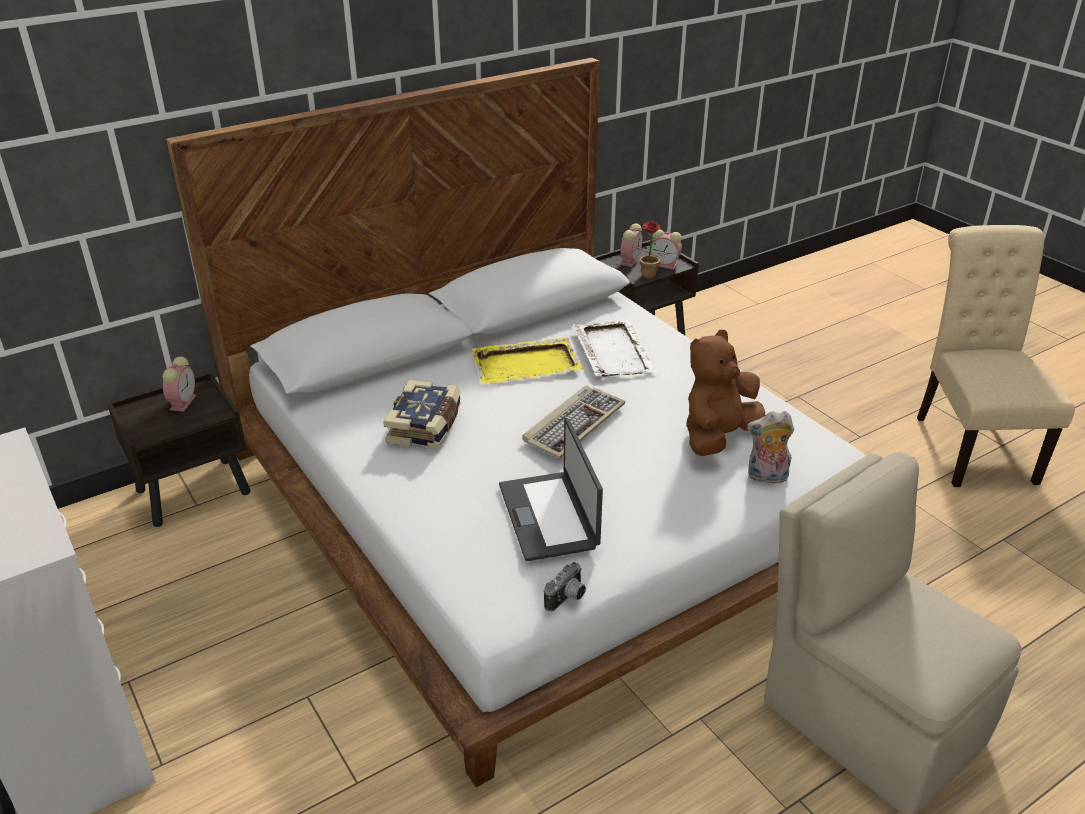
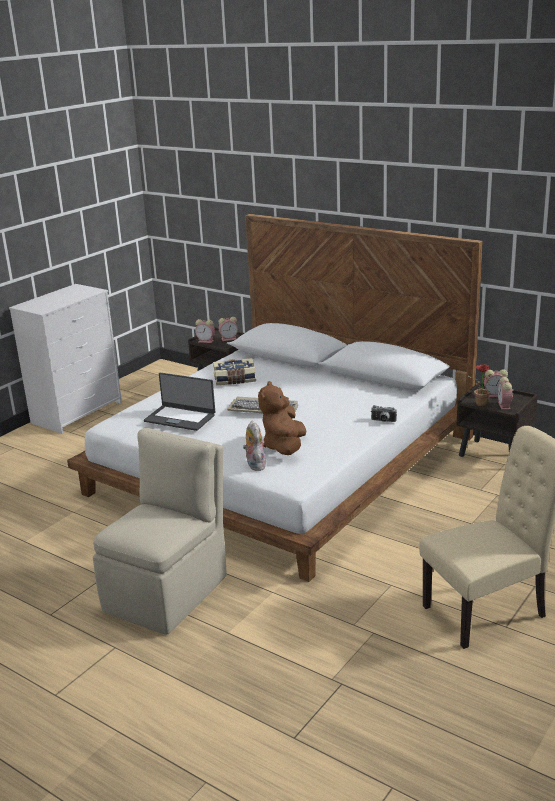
camera: 70 degrees right, 10 degrees down
(159, 428) = (206, 341): none -> alarm clock
(527, 364) = (315, 388): yellow tray -> none
(549, 516) = (180, 418): laptop -> laptop turned 120 degrees counterclockwise
(567, 599) = (126, 435): camera -> camera (383, 421)
(613, 351) = (350, 404): white tray -> none
(718, 437) = (284, 447): brown plush toy -> brown plush toy turned 105 degrees counterclockwise

